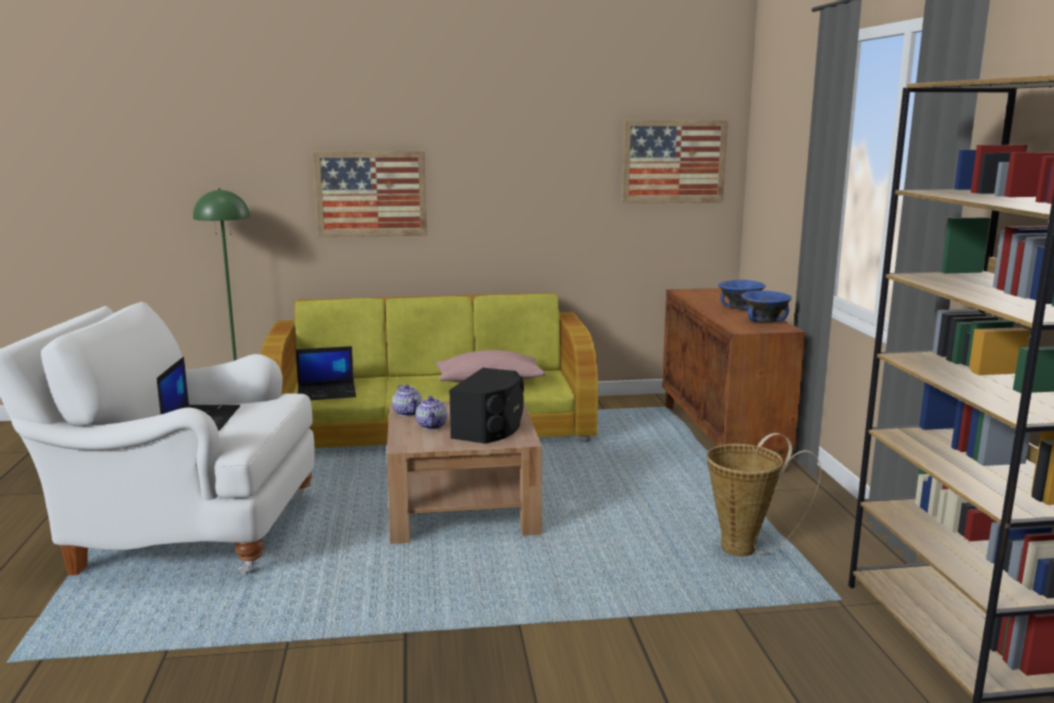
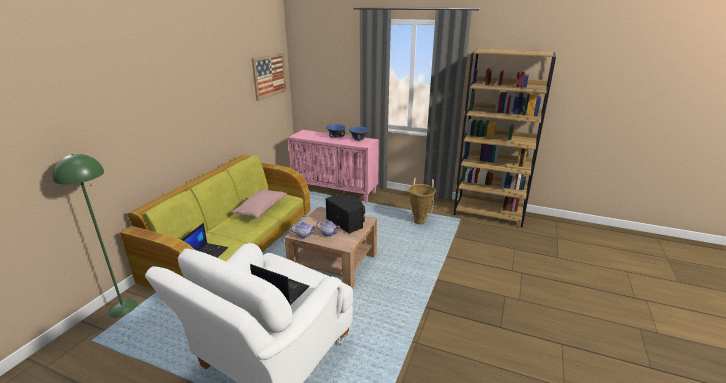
camera: 60 degrees left, 10 degrees up
(371, 194) = (152, 127): picture -> none
(721, 437) = (335, 190): brown cabinet -> pink cabinet

